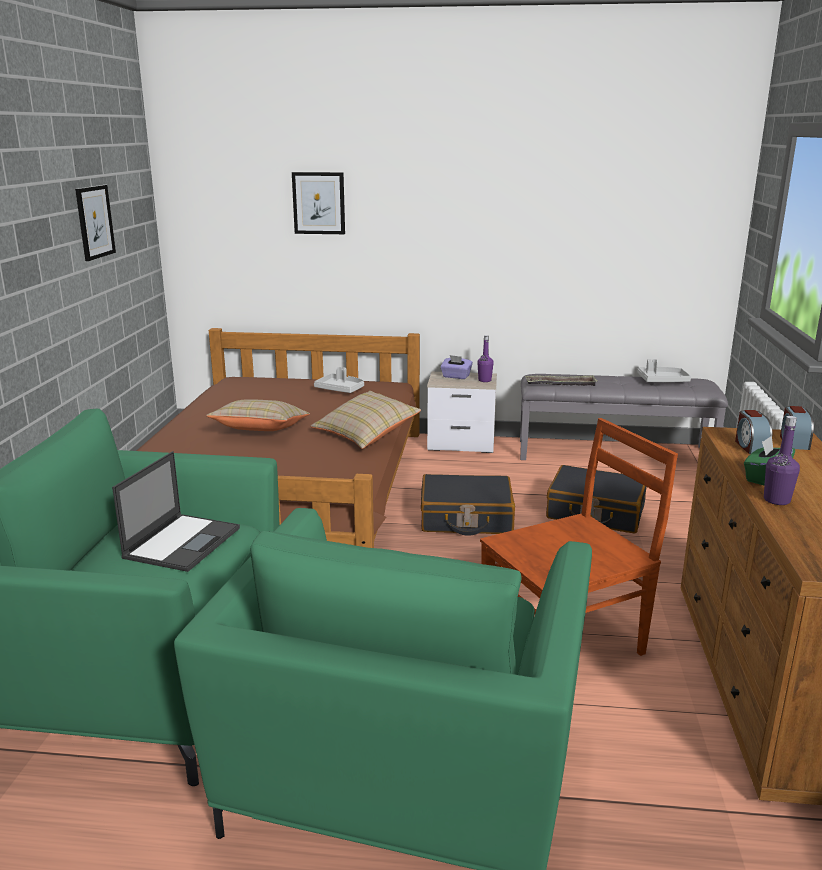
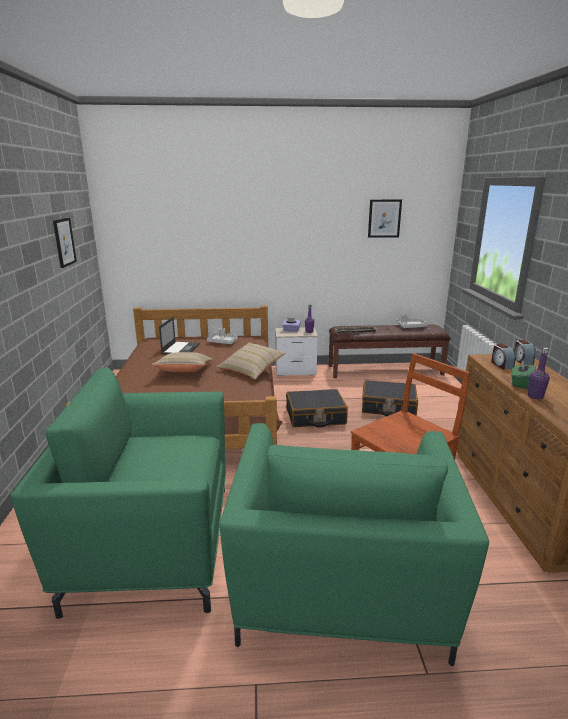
camera: 10 degrees left, 0 degrees up
(183, 542) = (175, 451): laptop -> laptop (181, 348)
(319, 203) = (202, 227): picture -> picture (384, 218)
(614, 453) = (385, 370): grey bench -> brown bench

